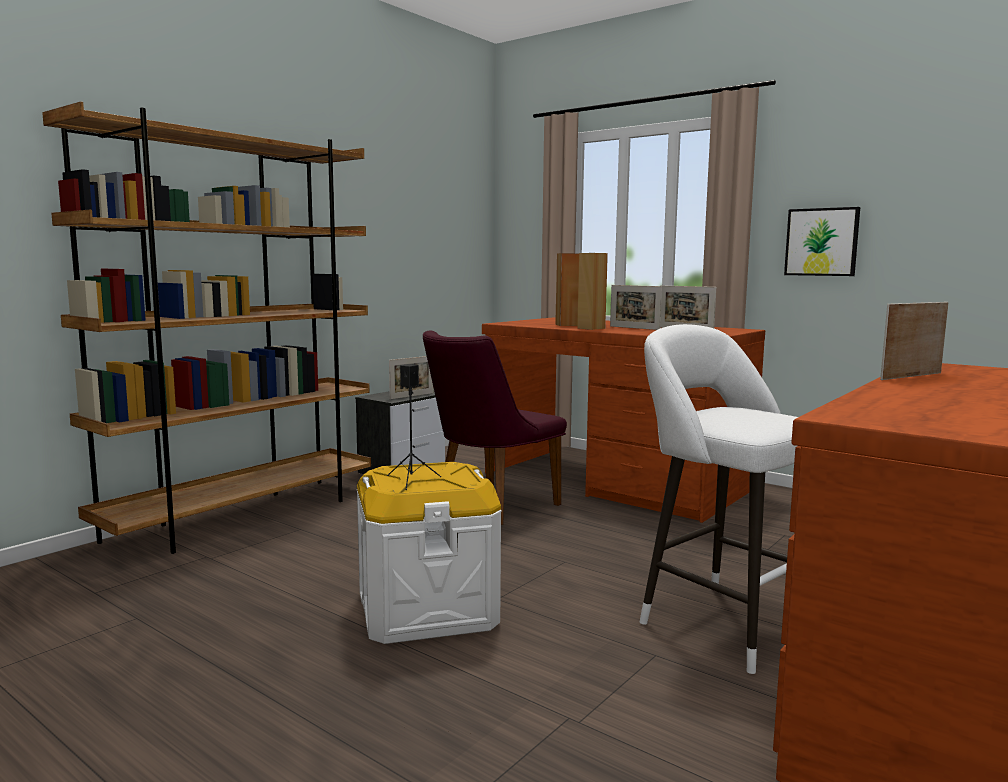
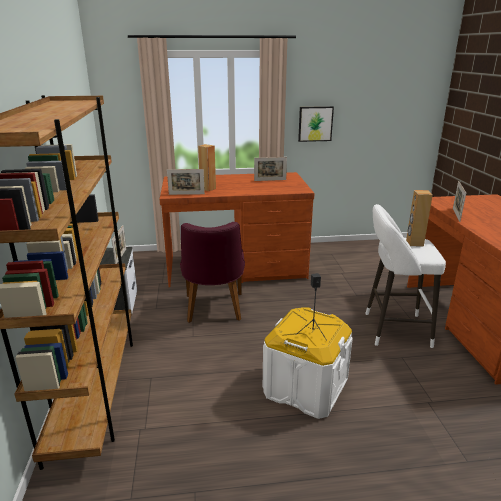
camera: 45 degrees left, 15 degrees up
(591, 328) = (232, 191): brown speaker -> brown speaker (414, 243)
(634, 328) = (248, 185): picture frame -> picture frame (186, 194)

